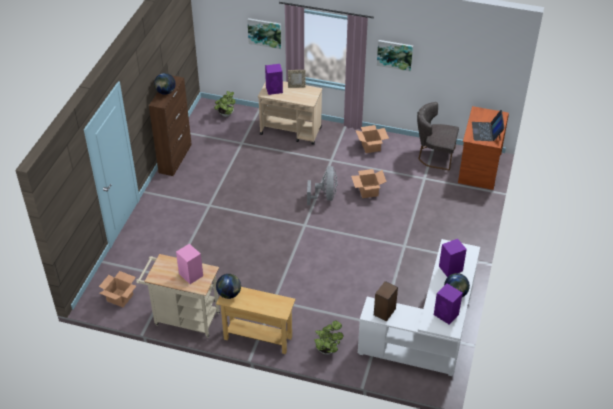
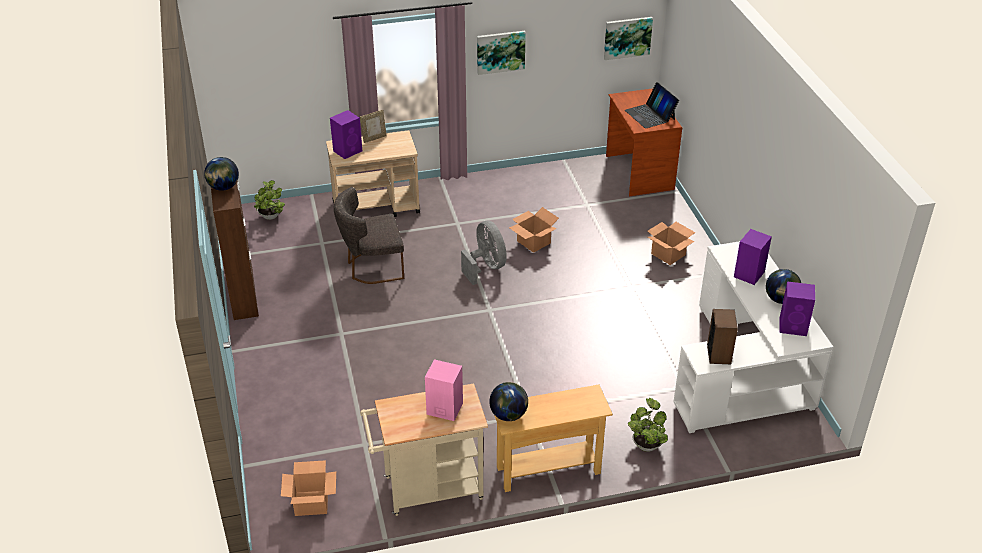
camera: 30 degrees left, 5 degrees down
(264, 33) = (309, 74): picture -> picture (627, 37)
(370, 146) = (492, 191): cardboard box -> cardboard box (667, 254)
(434, 156) = (576, 177): grey chair -> grey chair (372, 267)

